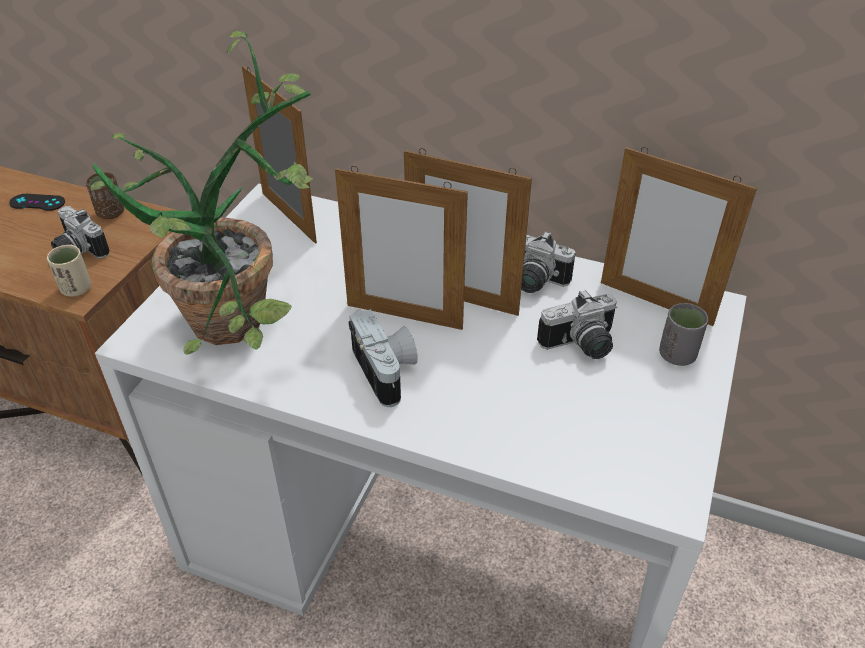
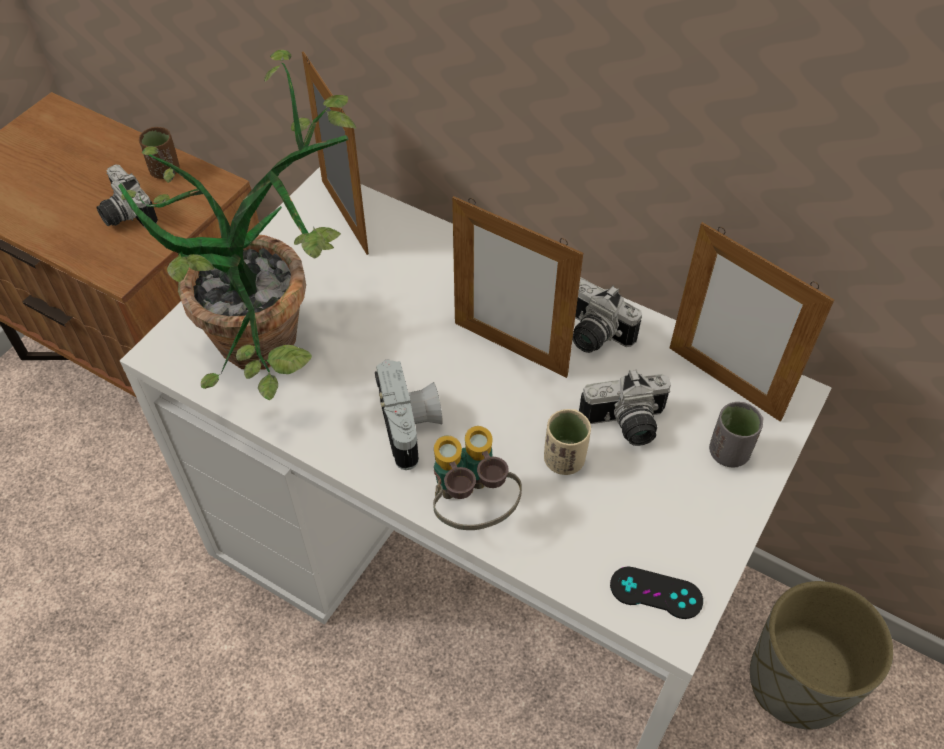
camera: 10 degrees right, 10 degrees up
(37, 202) = (90, 148): black game controller -> black game controller (656, 593)
(76, 289) = (118, 263): beige cup -> beige cup (564, 460)
(404, 316) = (443, 361): picture frame -> none
(460, 430) = (472, 508): none -> binoculars
(747, 594) = (799, 681): none -> grey planter

